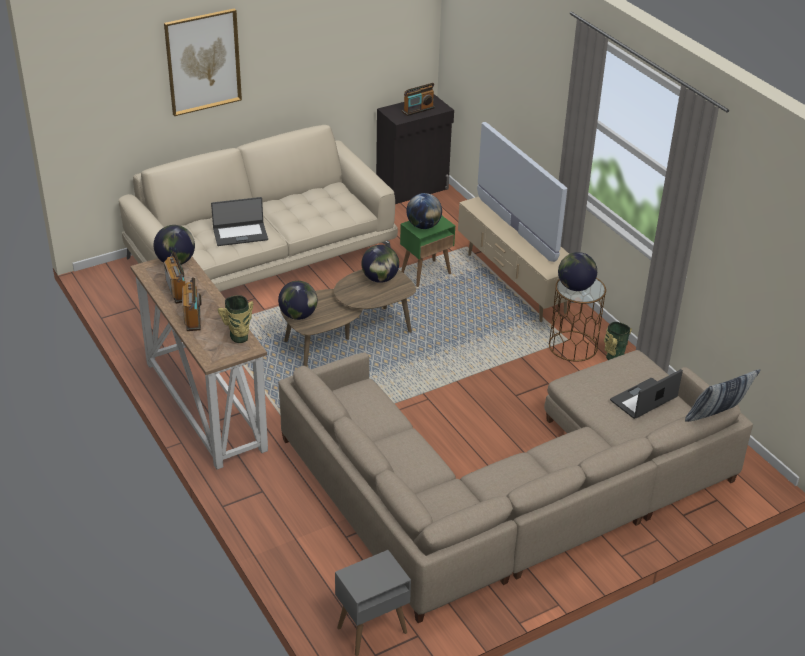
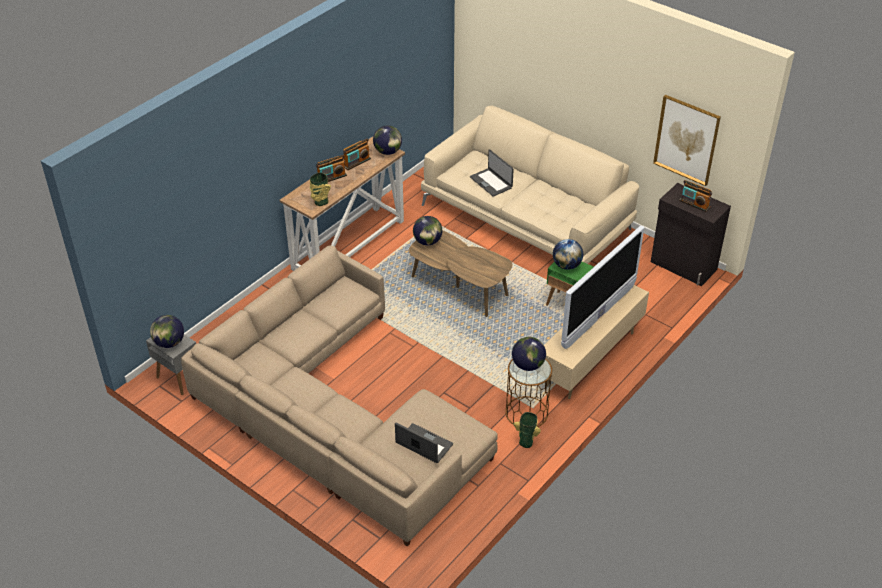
camera: 70 degrees right, 5 degrees up
(203, 62) = (553, 59): picture -> picture (686, 140)
(380, 279) = (490, 265): globe -> globe (169, 343)
(716, 418) = (382, 473): pillow -> none

